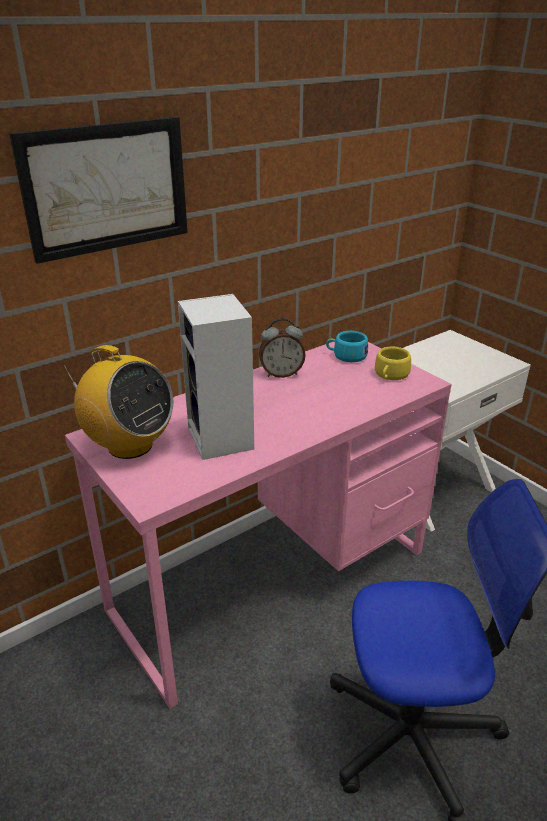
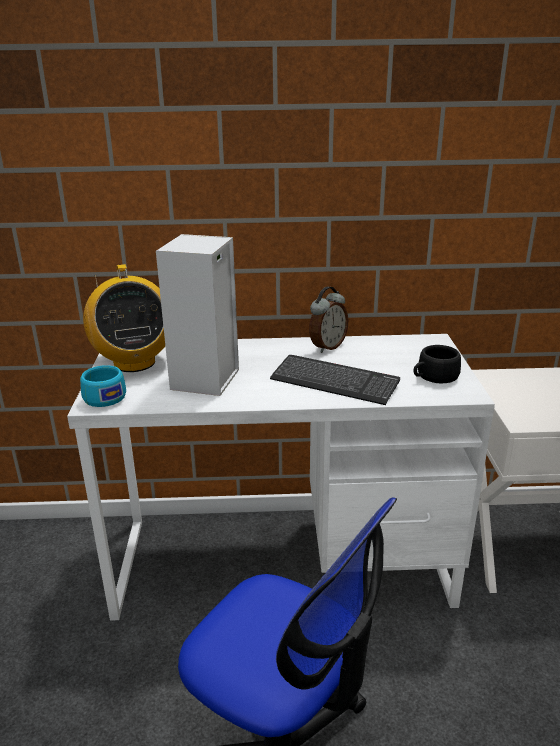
camera: 35 degrees right, 5 degrees down
(107, 188) = (161, 127): picture -> none
(272, 580) = (283, 562): pink desk -> white desk
(281, 374) = (327, 347): alarm clock -> alarm clock turned 75 degrees counterclockwise
(327, 404) = (334, 382): none -> keyboard
(346, 356) = (411, 349): turquoise cup -> turquoise cup (102, 396)
(390, 375) = (434, 377): yellow cup -> black cup

